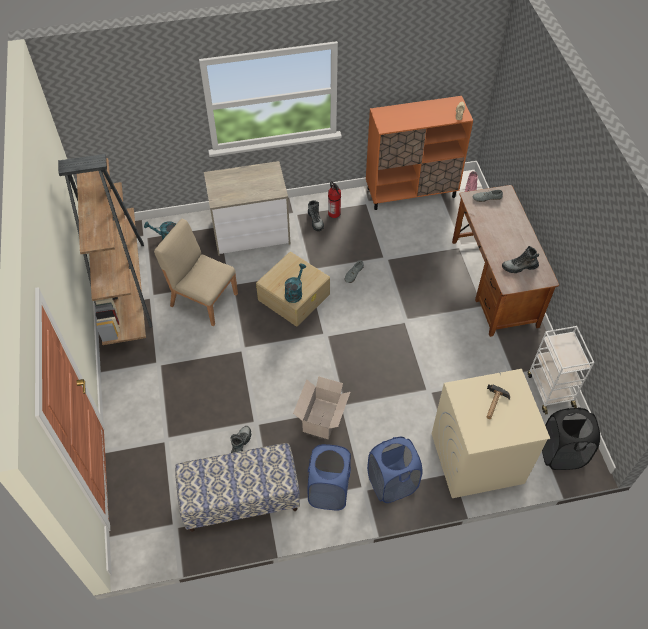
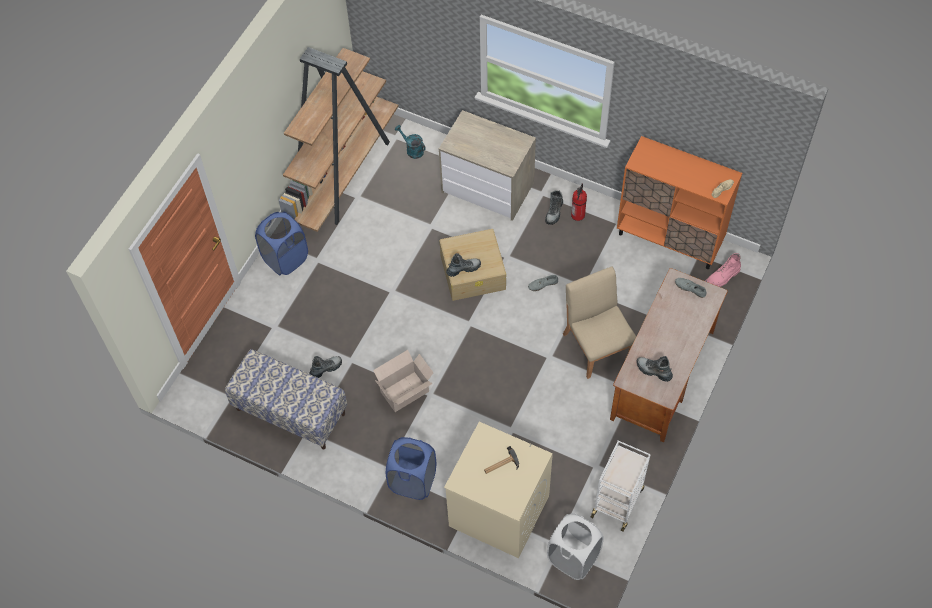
camera: 40 degrees right, 5 degrees up
(203, 299) = (397, 226): beige chair -> beige chair (597, 346)
(295, 292) = (463, 269): turquoise watering can -> boot
(329, 490) = (360, 452): blue laundry basket -> blue laundry basket (285, 258)
(561, 453) = (573, 558): black laundry basket -> white laundry basket

